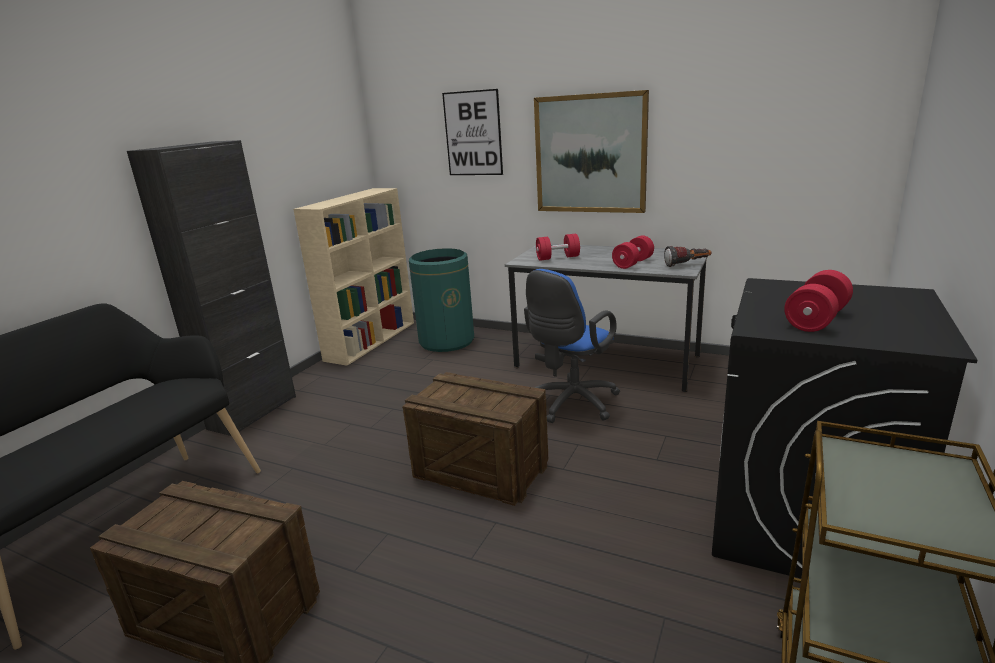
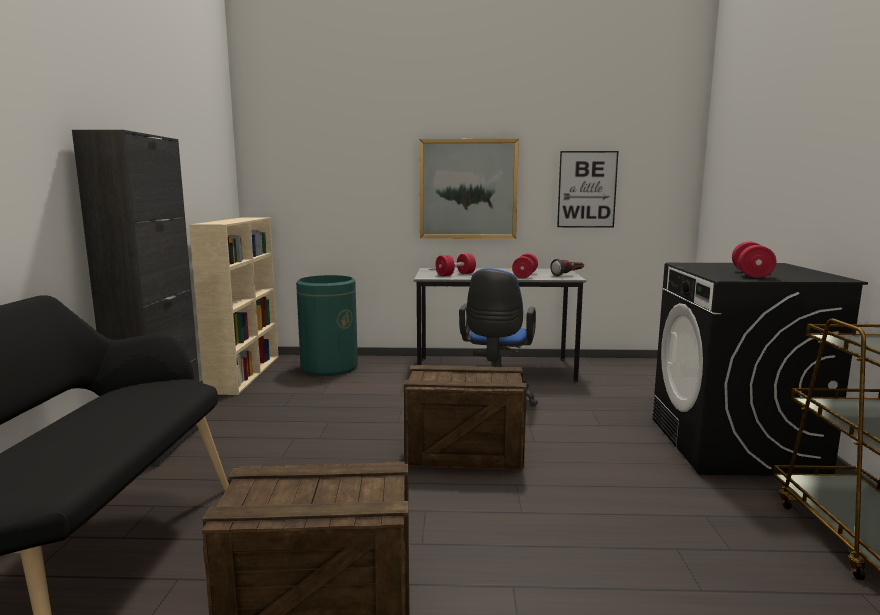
camera: 25 degrees left, 10 degrees down
(473, 133) = (356, 168): picture -> picture (587, 189)

